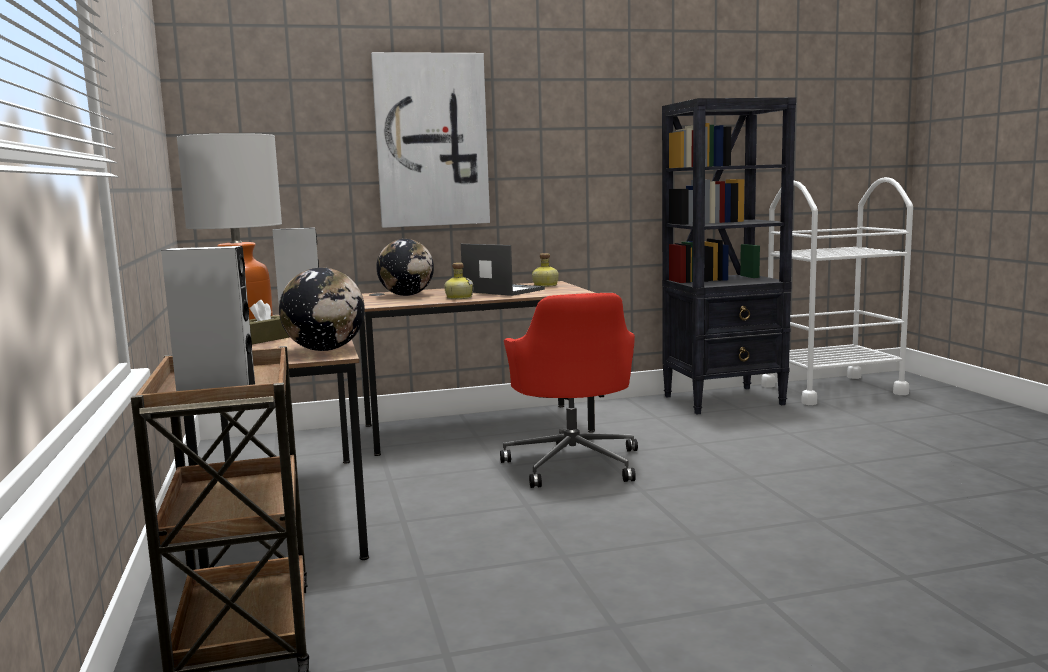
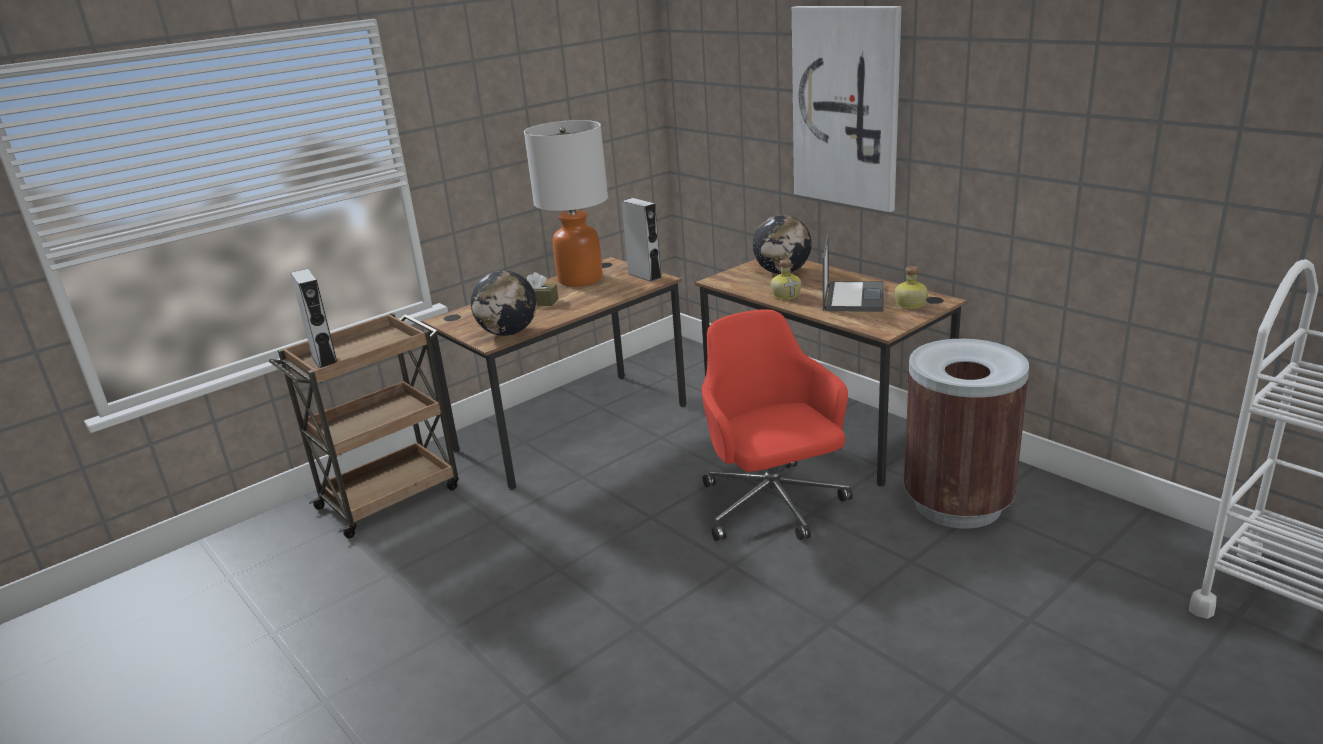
camera: 65 degrees right, 15 degrees up
(573, 463) = (773, 506): red office chair -> red office chair turned 105 degrees clockwise
(645, 420) = (957, 504): none -> brown trash can
(724, 400) = (1119, 537): black bookcase -> none

